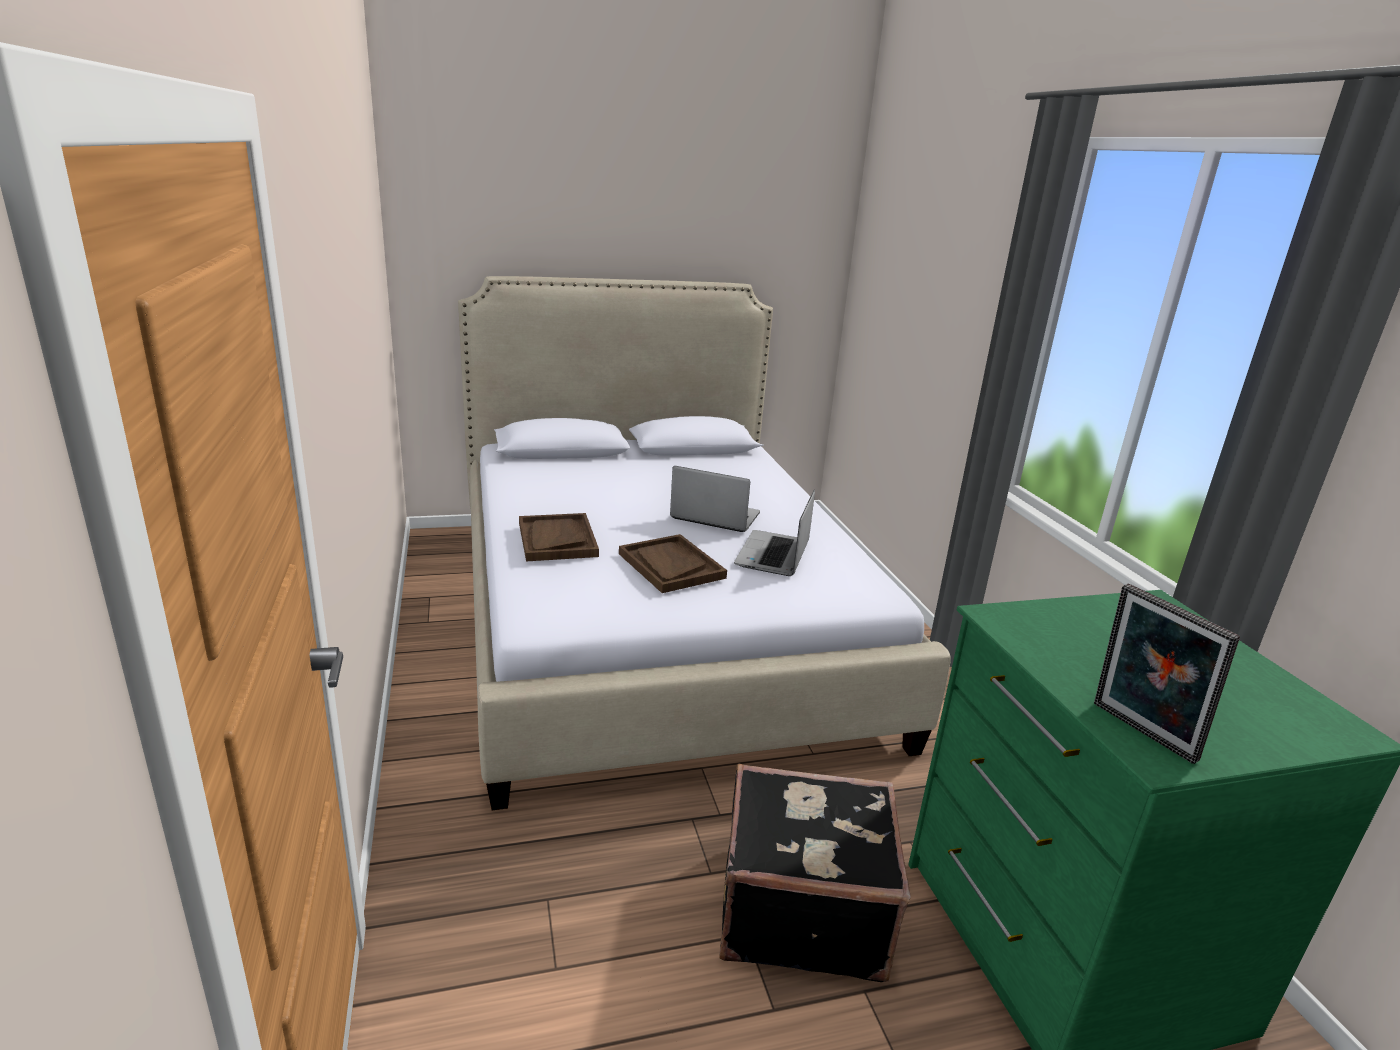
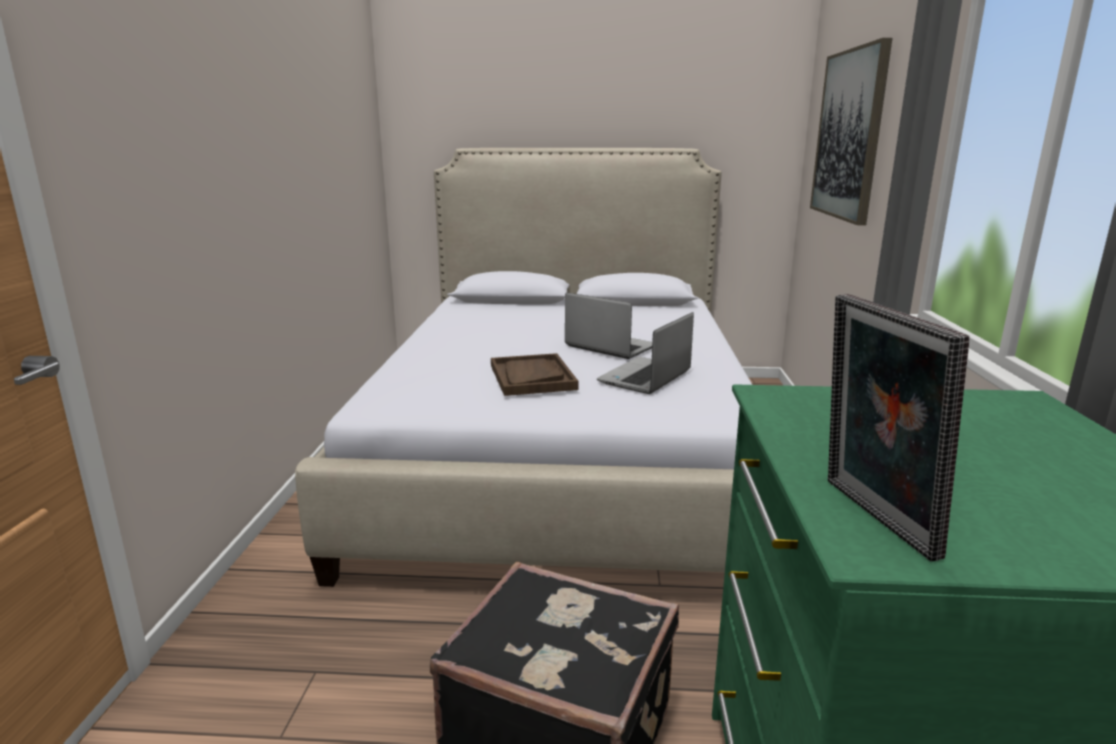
camera: 20 degrees right, 5 degrees down
(557, 539) = (445, 353): brown tray -> none
(914, 293) = (849, 135): none -> picture

